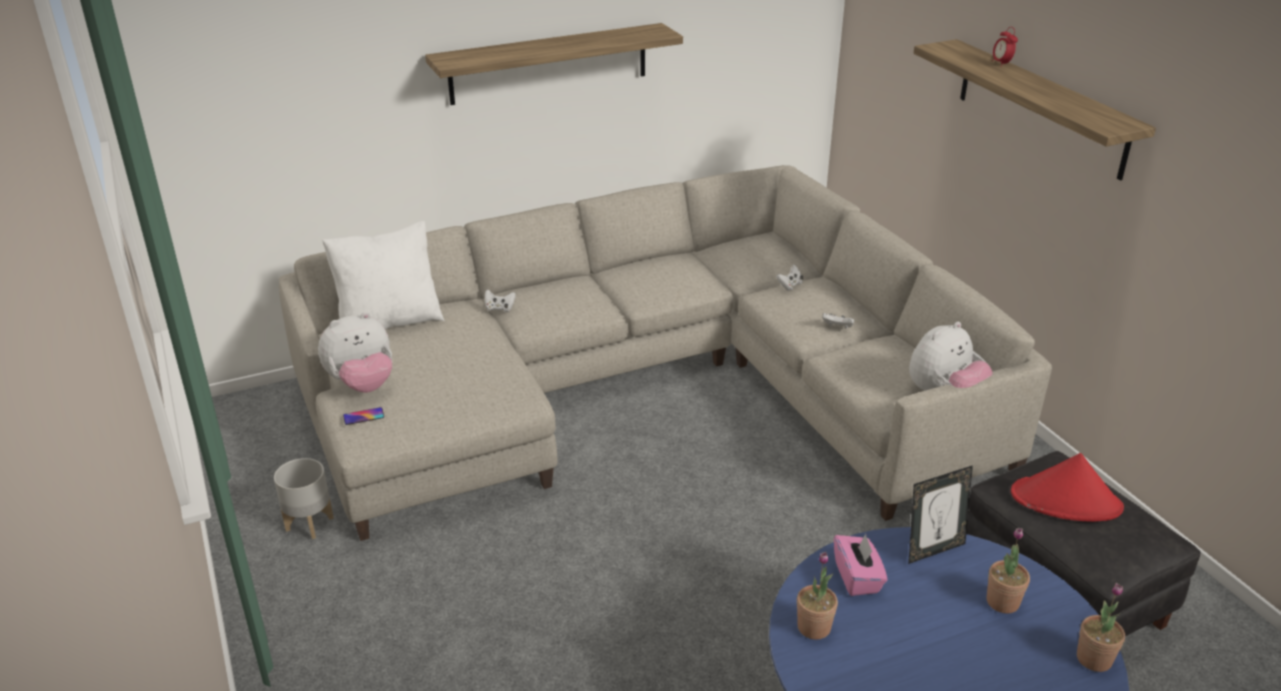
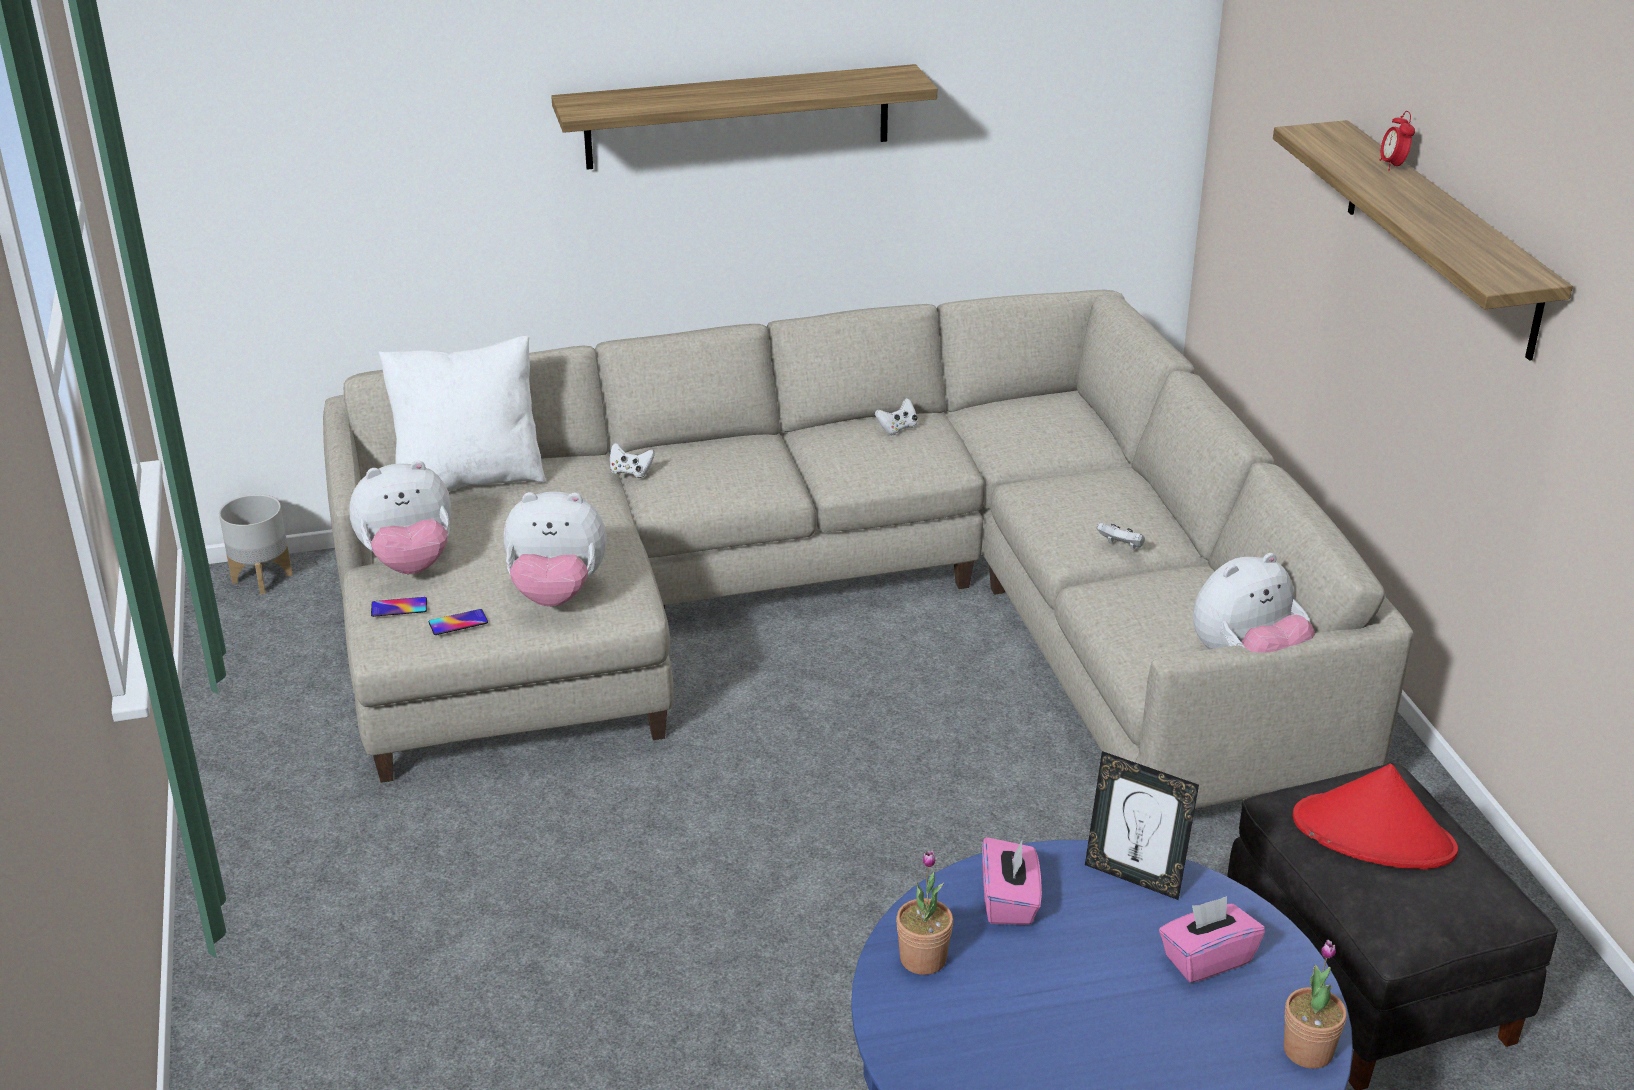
camera: 10 degrees right, 0 degrees up
(310, 523) = (318, 751): grey planter -> grey planter (263, 578)
(409, 423) = (458, 622): none -> phone
(473, 395) = (557, 593): none -> plush toy
(790, 285) = (1071, 476): white game controller -> white game controller (897, 428)
(933, 550) = (1134, 877): picture frame -> picture frame turned 45 degrees clockwise
(1002, 602) = (1206, 959): potted plant -> pink tissue box

